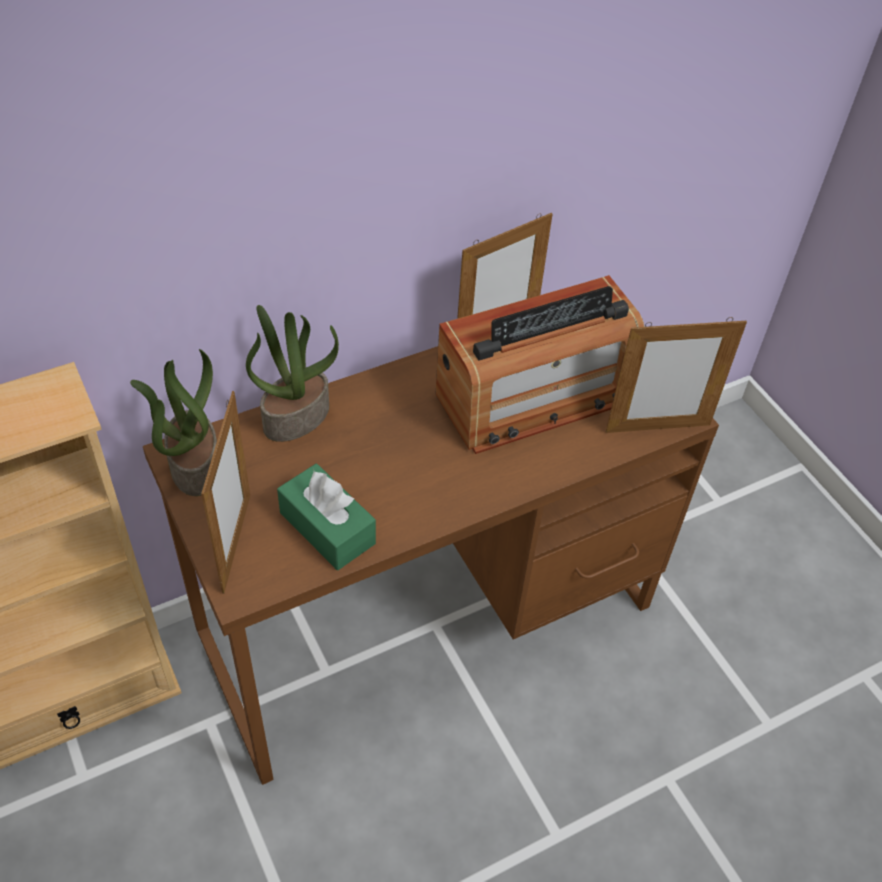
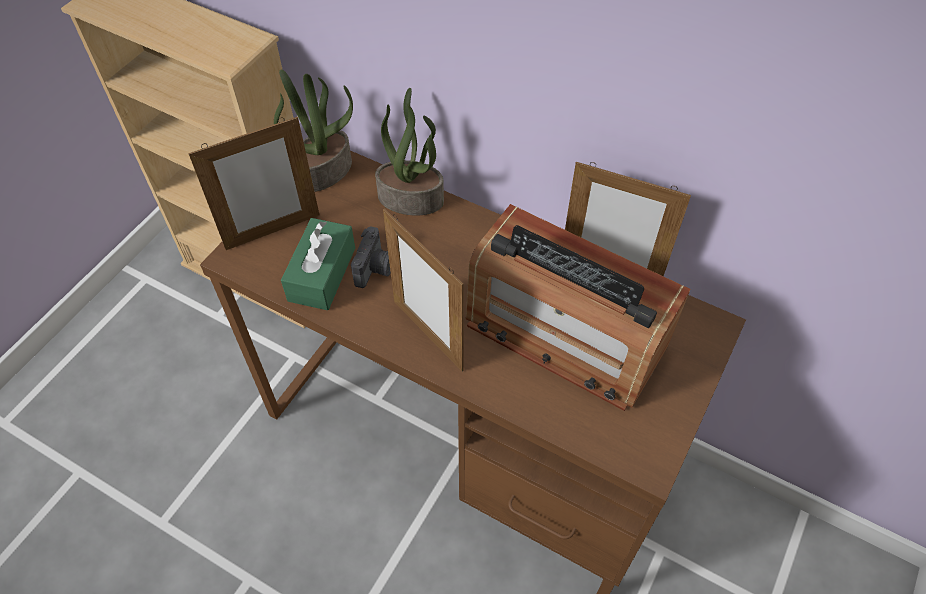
camera: 60 degrees right, 5 degrees up
(357, 484) = (375, 268): none -> camera
(657, 428) = (613, 448): picture frame -> picture frame (428, 335)

